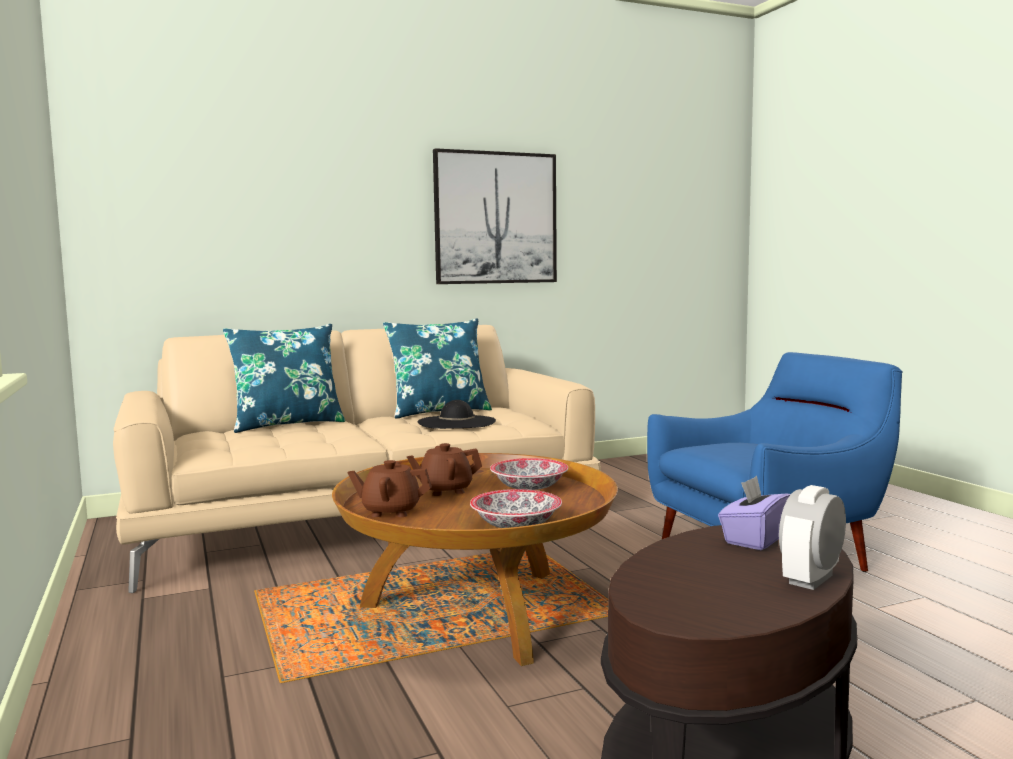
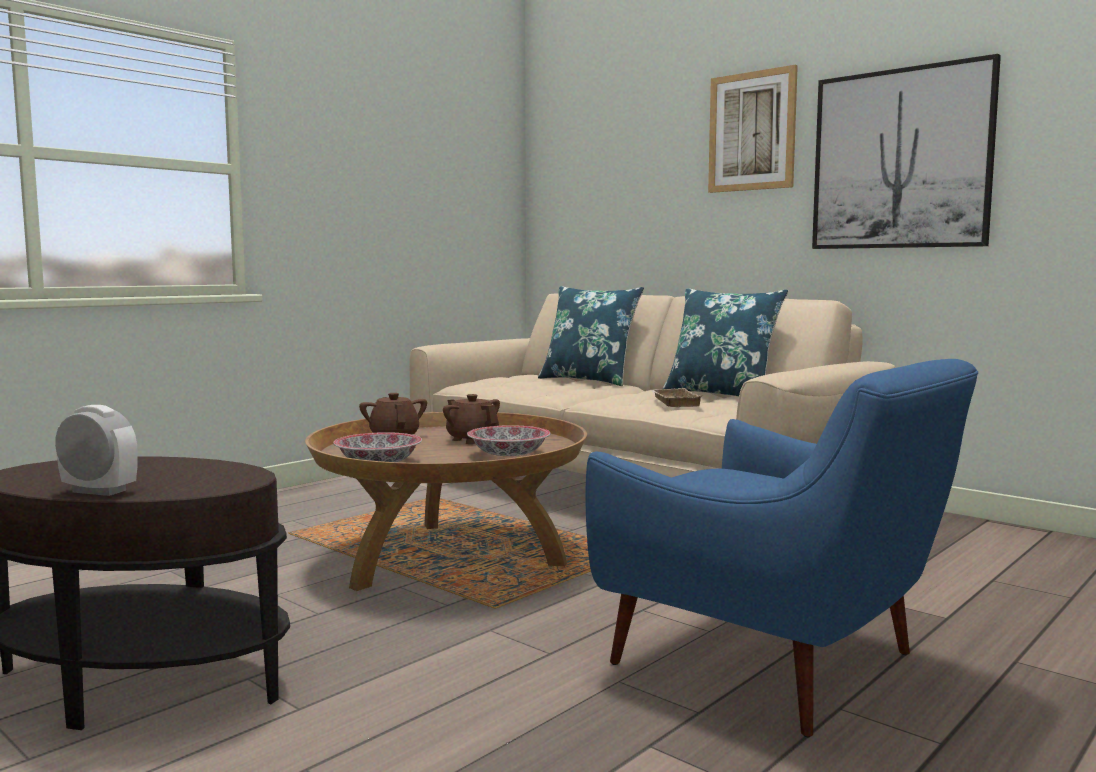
camera: 65 degrees right, 0 degrees up
(372, 181) = (752, 131): none -> picture
(456, 422) = (673, 402): black hat -> beige tray
(754, 539) = (217, 476): purple tissue box -> none

